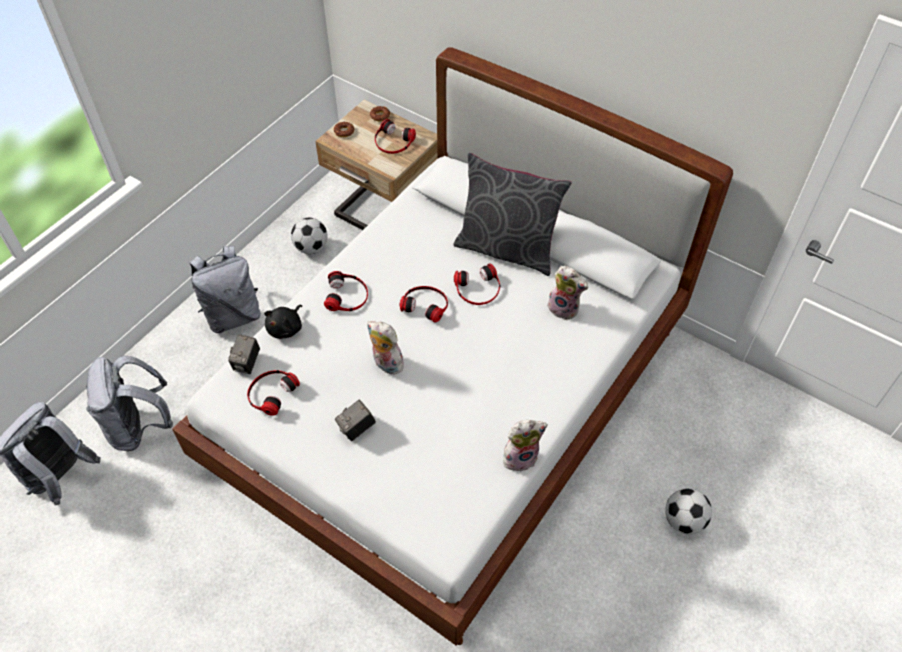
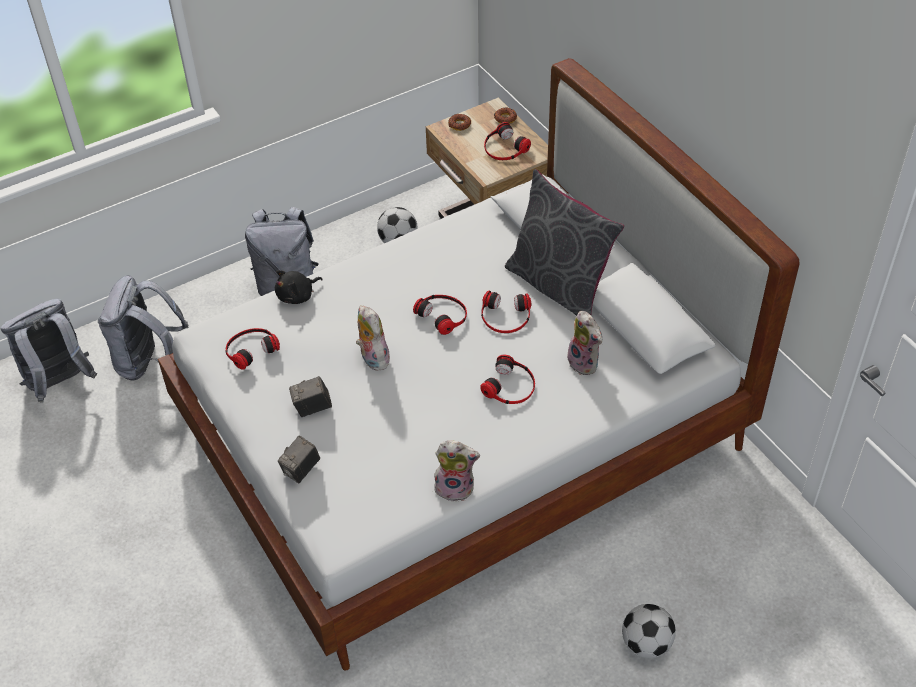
camera: 25 degrees right, 5 degrees down
(247, 363) = (244, 316): camera -> camera (301, 470)
(347, 296) = (371, 283): headphones -> headphones (510, 386)

